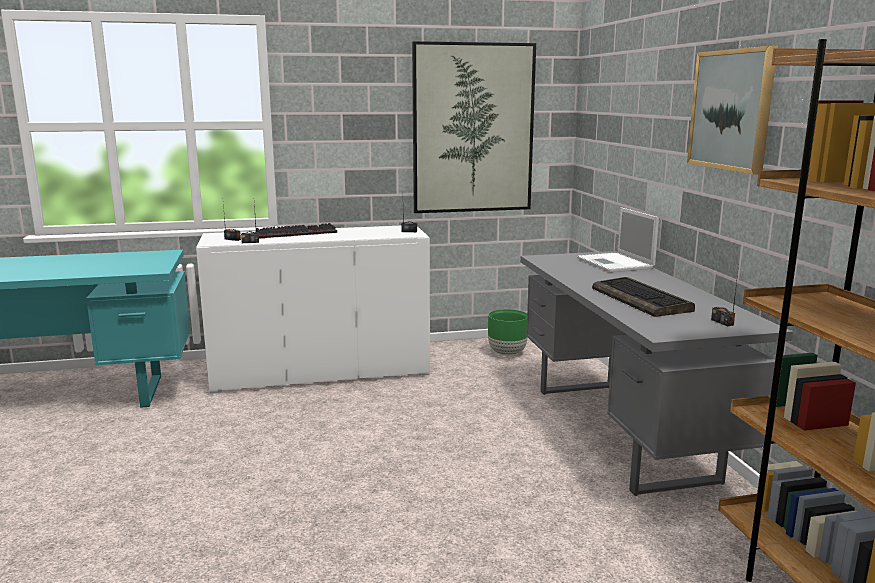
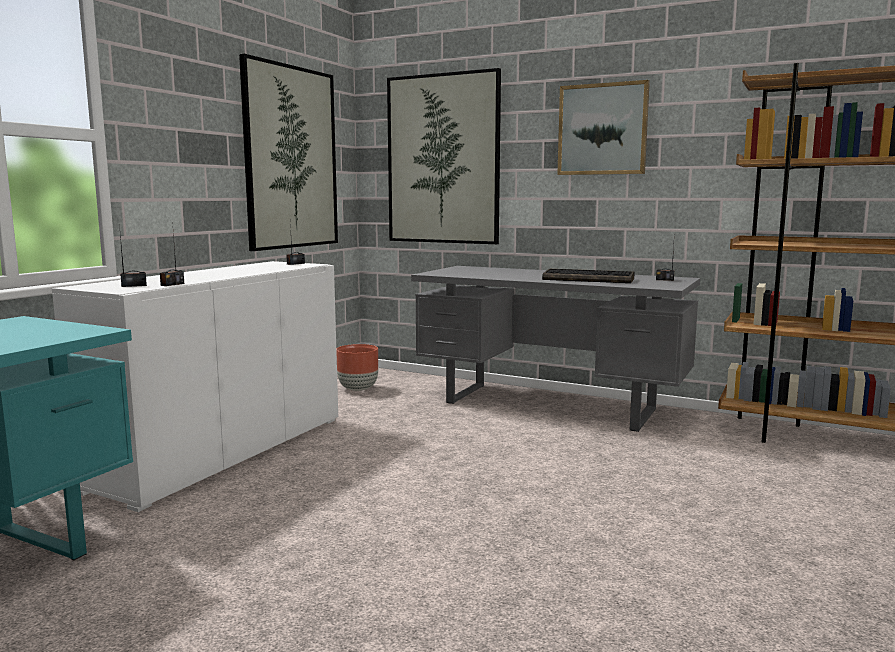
camera: 50 degrees left, 5 degrees down
(297, 233) = (185, 275): keyboard -> none
(507, 353) = (358, 389): green planter -> brown planter
(615, 263) = (491, 269): laptop -> none
(620, 132) = (443, 159): none -> picture

